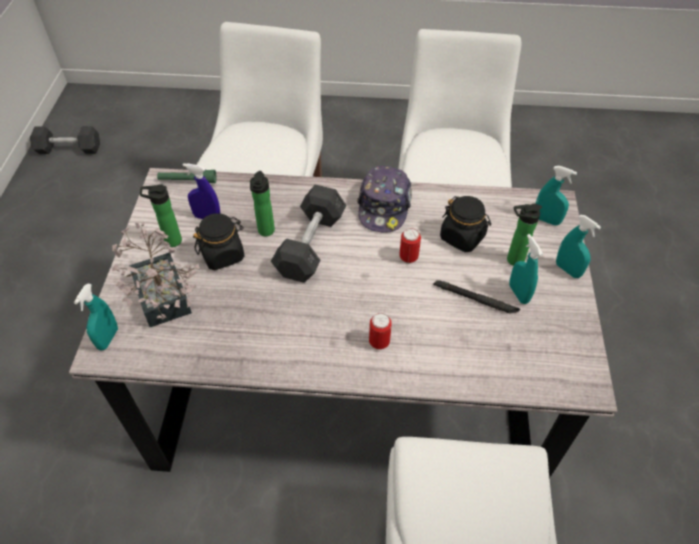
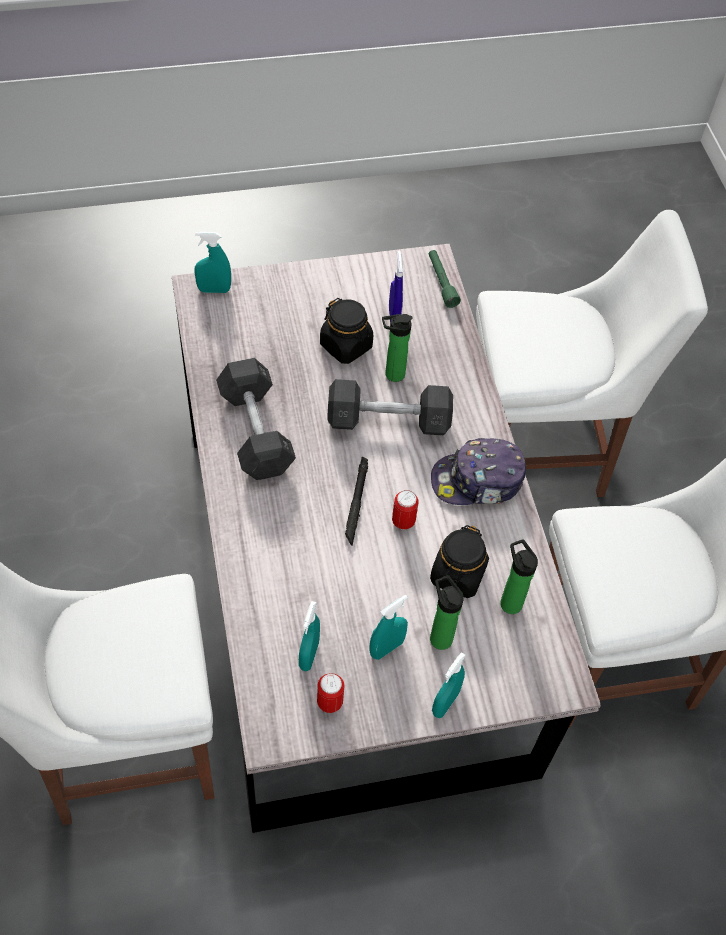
camera: 70 degrees right, 5 degrees up
(69, 149) = (585, 192): grey dumbbell -> grey dumbbell (255, 431)
(164, 303) = (267, 317): potted plant -> none
(170, 241) = (349, 296): bottle -> bottle (509, 601)
(379, 342) = (273, 514): can -> can (329, 702)
(475, 299) = (363, 601): black flashlight -> black flashlight (356, 502)
(546, 220) = (526, 671): turquoise spray bottle -> turquoise spray bottle (309, 655)

